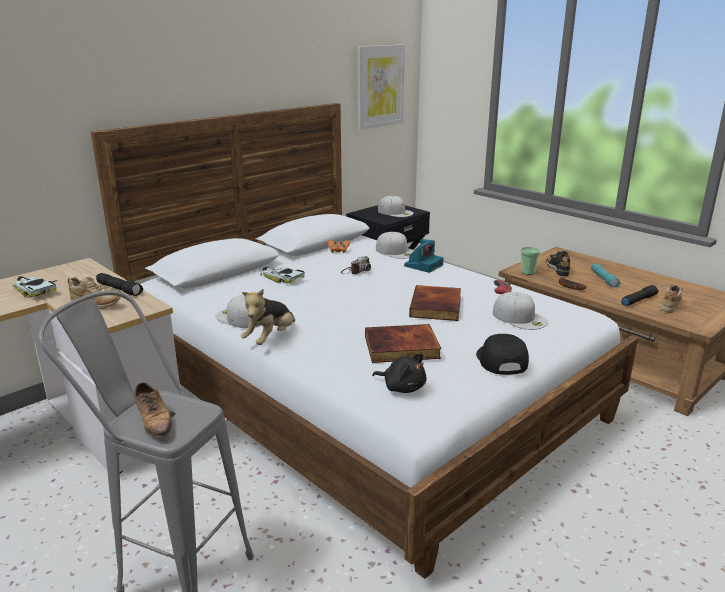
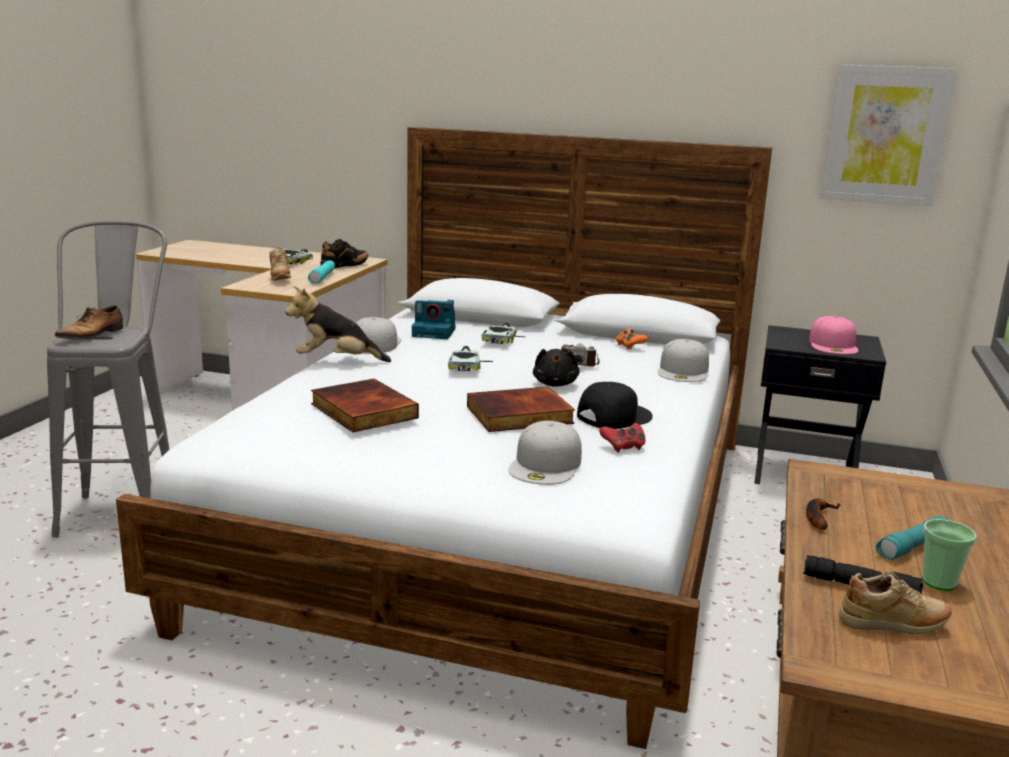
camera: 60 degrees right, 5 degrees down
(120, 289) = (323, 278): black flashlight -> turquoise flashlight
(329, 299) = (466, 364): none -> toy car
(395, 212) = (833, 345): white cap -> pink cap
(402, 387) = (267, 427): black plush toy -> black plush toy (555, 384)
(423, 265) = (659, 391): camera -> camera (435, 332)
(500, 360) = (389, 467): black cap -> black cap (613, 416)
(528, 272) = (823, 479): cup -> cup (939, 582)
(557, 270) = (882, 501): black shoe -> black shoe (345, 266)

